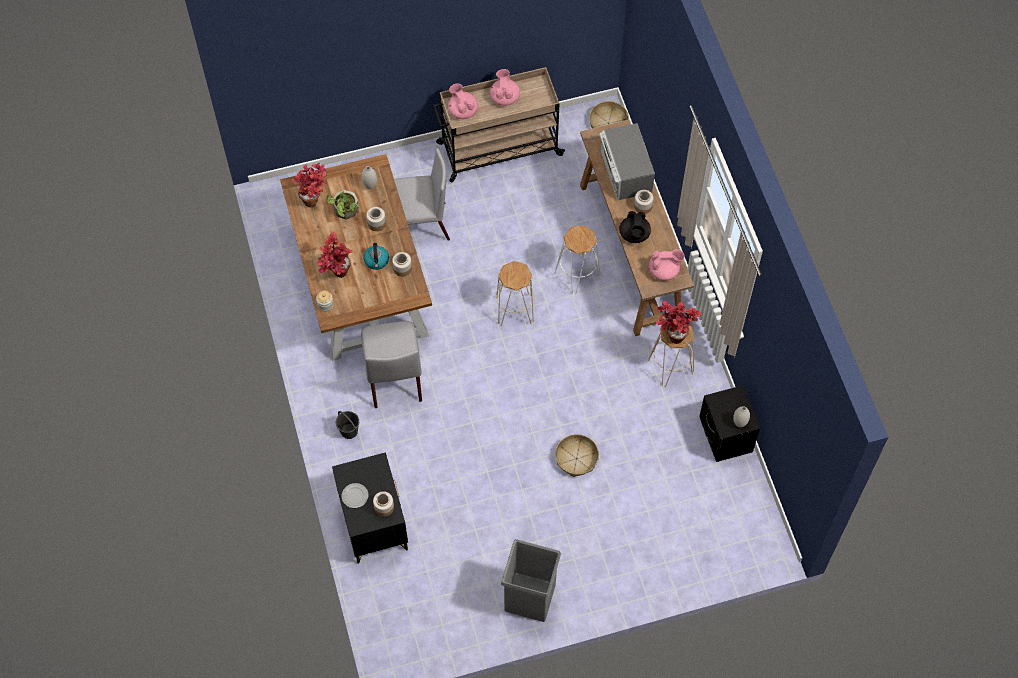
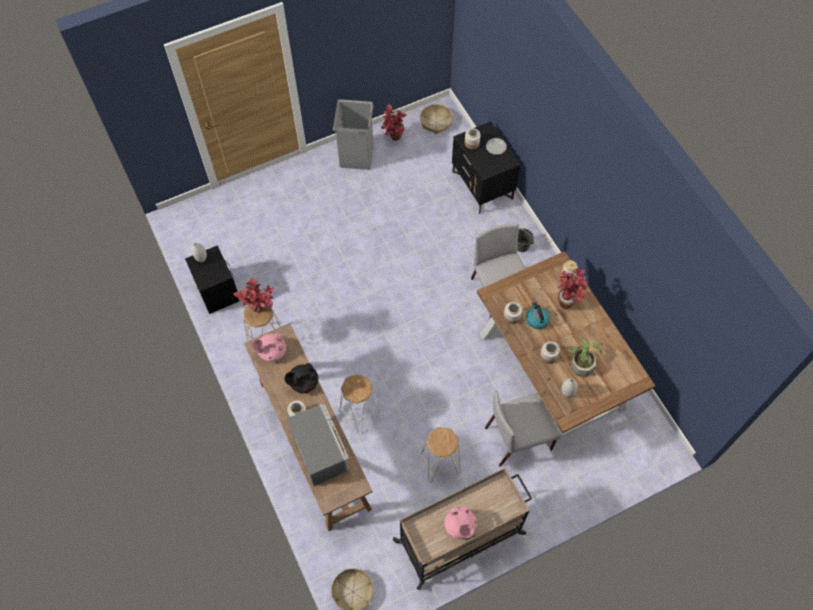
camera: 170 degrees right, 0 degrees up
(315, 199) = (614, 370): potted plant -> potted plant (393, 139)
(463, 110) = (500, 501): pink teapot -> none
(514, 309) = (410, 369): beige stool -> beige stool (440, 464)
(576, 458) = (337, 254): basket -> basket (436, 122)
(634, 235) = (303, 383): black teapot -> black teapot turned 105 degrees counterclockwise

